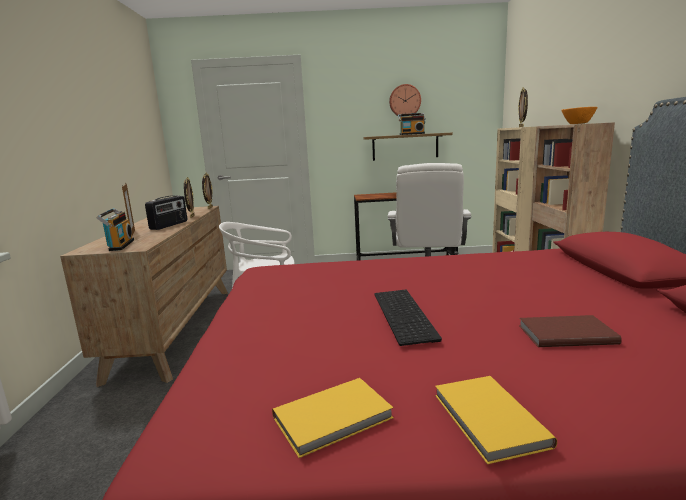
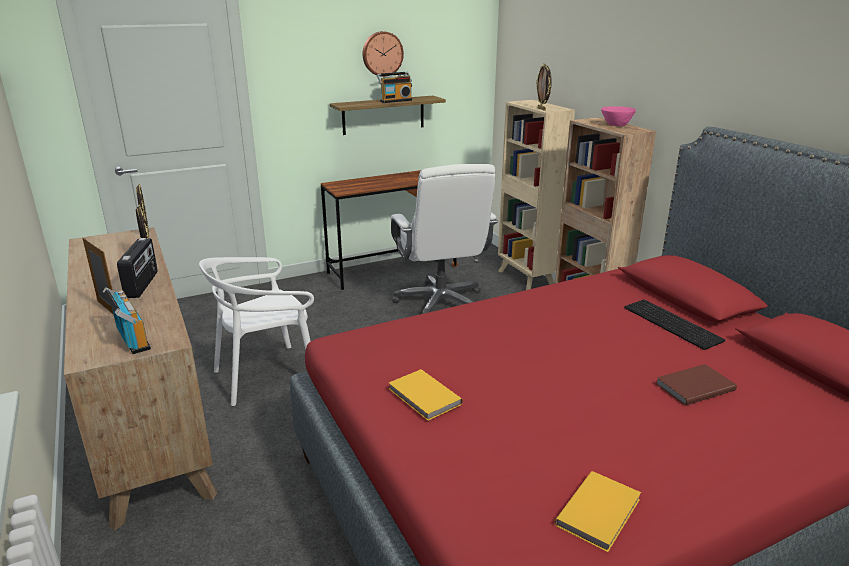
camera: 25 degrees left, 10 degrees up
(406, 315) = (560, 389): keyboard -> keyboard (674, 324)
(487, 421) = (700, 484): yellow book -> yellow book (424, 397)
(578, 123) = (617, 124): orange bowl -> pink bowl

